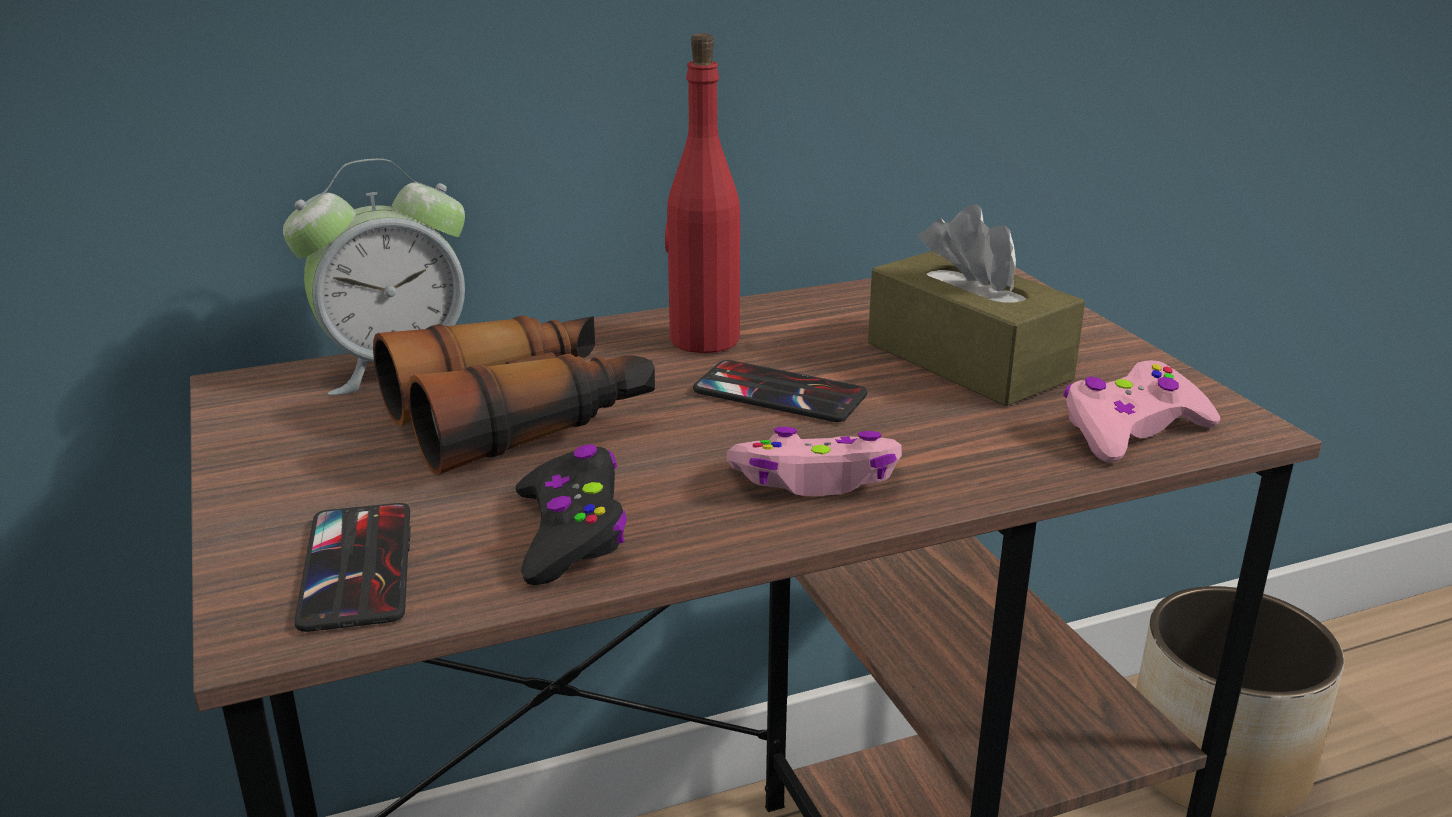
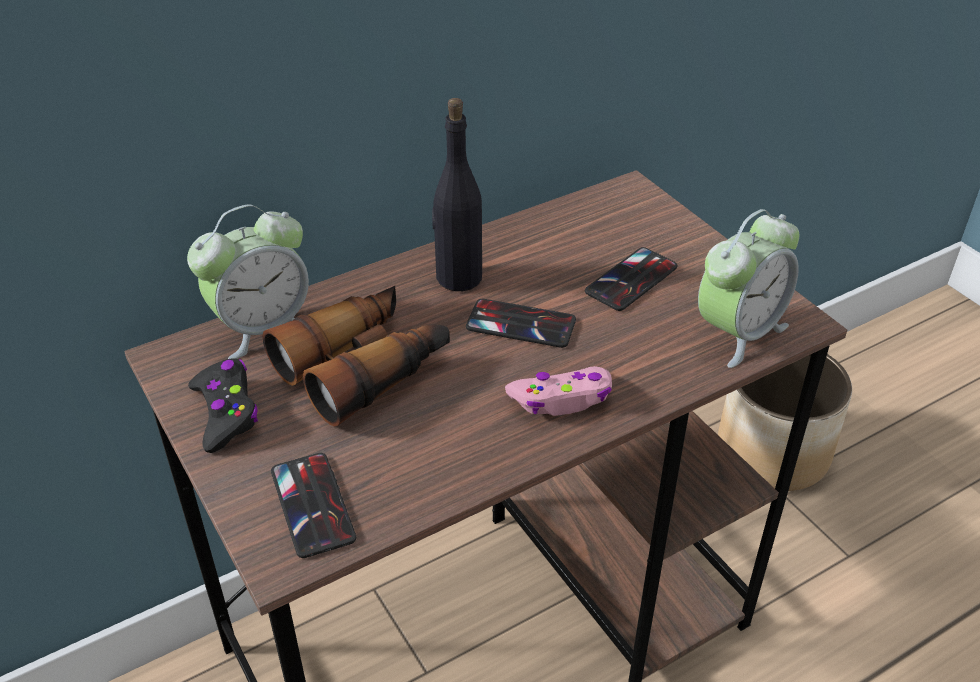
camera: 10 degrees left, 15 degrees up
(571, 532) = (429, 461): black game controller -> black game controller (226, 412)
(703, 340) = (458, 277): red bottle -> black bottle
(967, 361) = (631, 280): brown tissue box -> phone
(1132, 430) = (738, 333): pink game controller -> alarm clock

